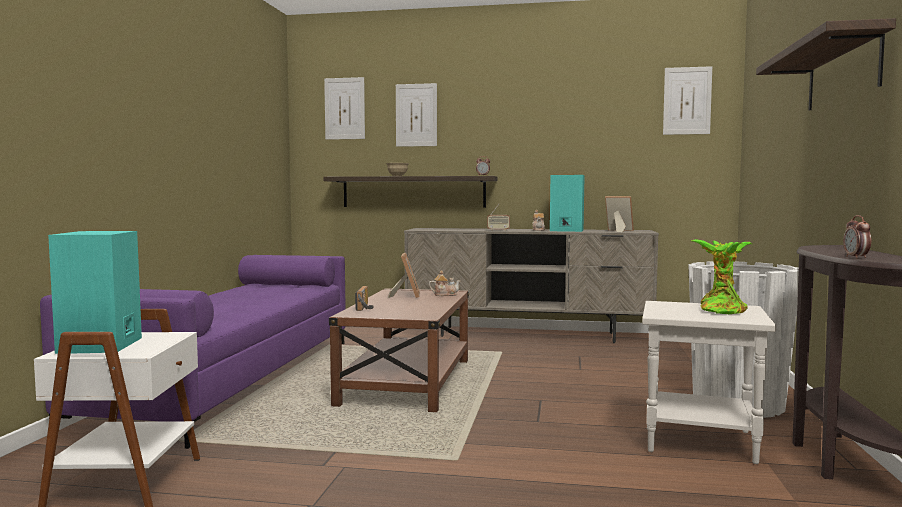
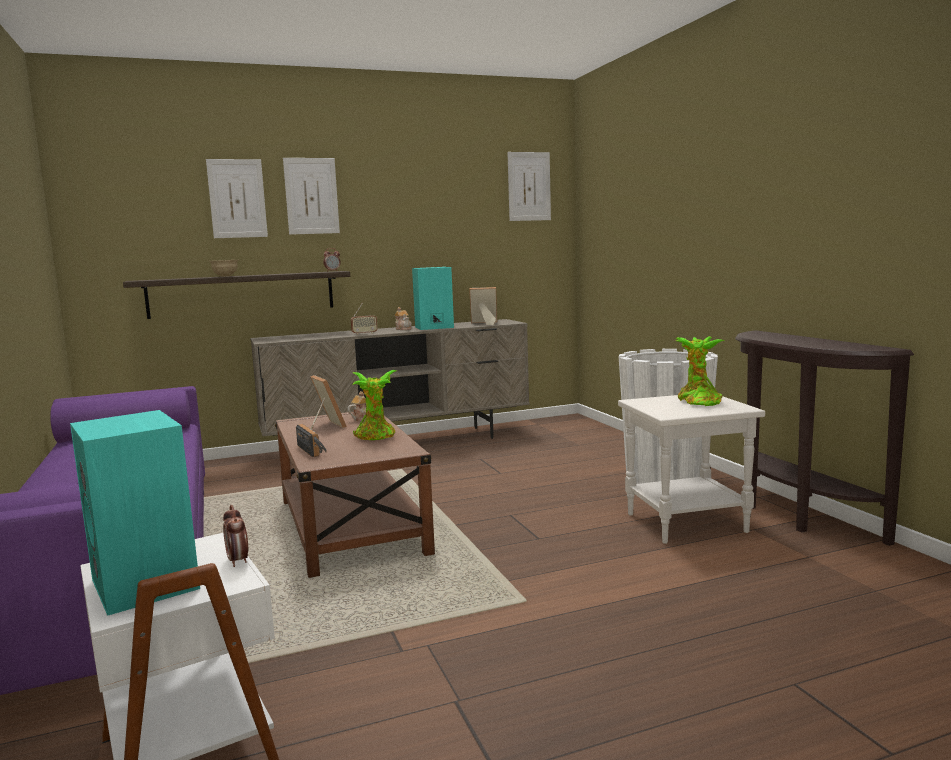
camera: 30 degrees left, 5 degrees up
(344, 108) = (134, 189): picture -> picture (311, 196)
(425, 306) = (376, 437): none -> potted plant
(842, 73) = (743, 177): shelf -> none
(856, 257) = (828, 347): alarm clock -> alarm clock (238, 561)

